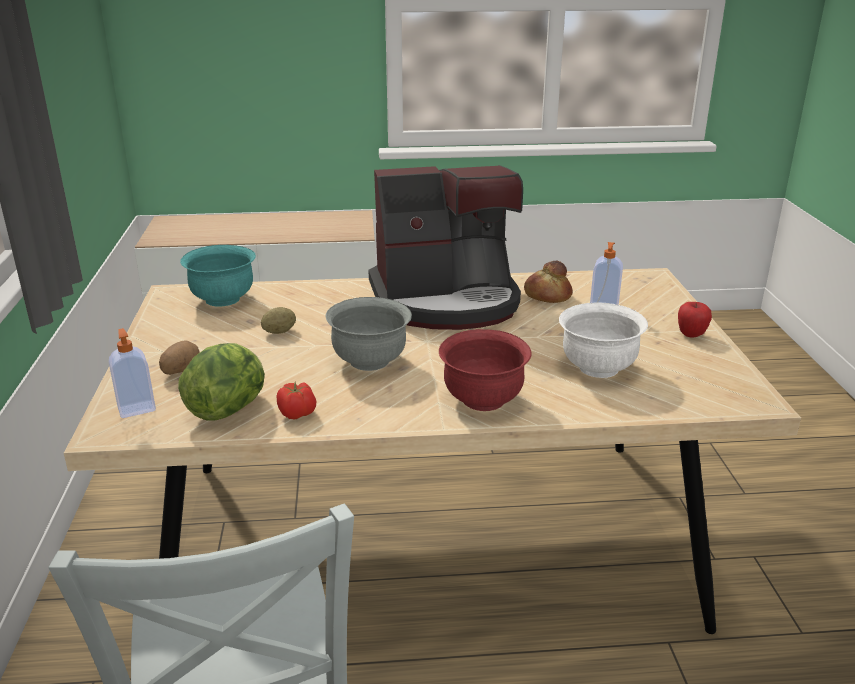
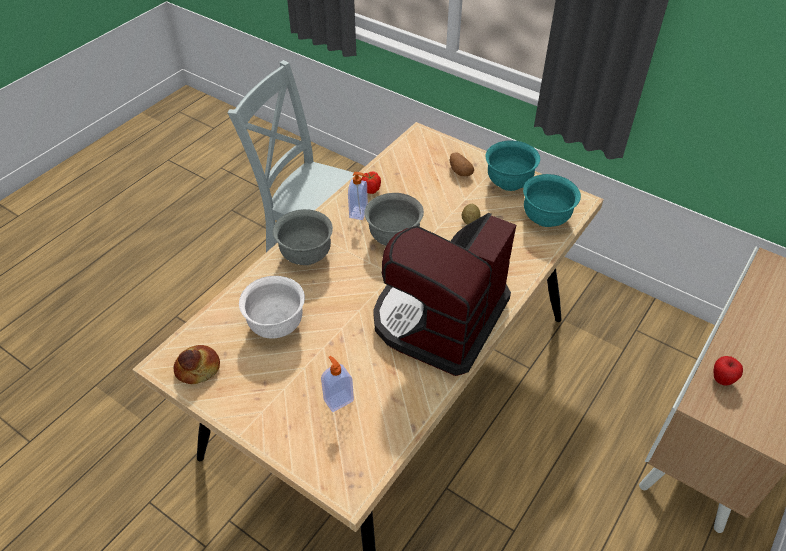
camera: 130 degrees right, 20 degrees up
(136, 408) = (432, 147): soap dispenser -> soap dispenser (359, 213)
(173, 334) = (508, 182): none -> turquoise bowl
(229, 409) = (400, 172): lettuce -> none
(482, 400) = (306, 255): red bowl -> grey bowl
(547, 295) = (390, 382): bread -> bread (198, 369)
(691, 335) = (250, 411): apple -> apple (722, 379)

